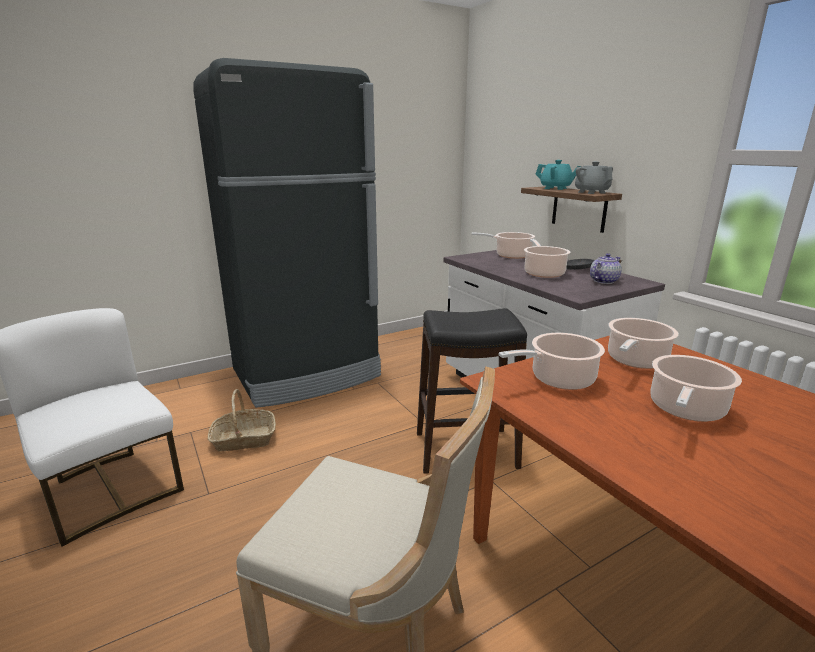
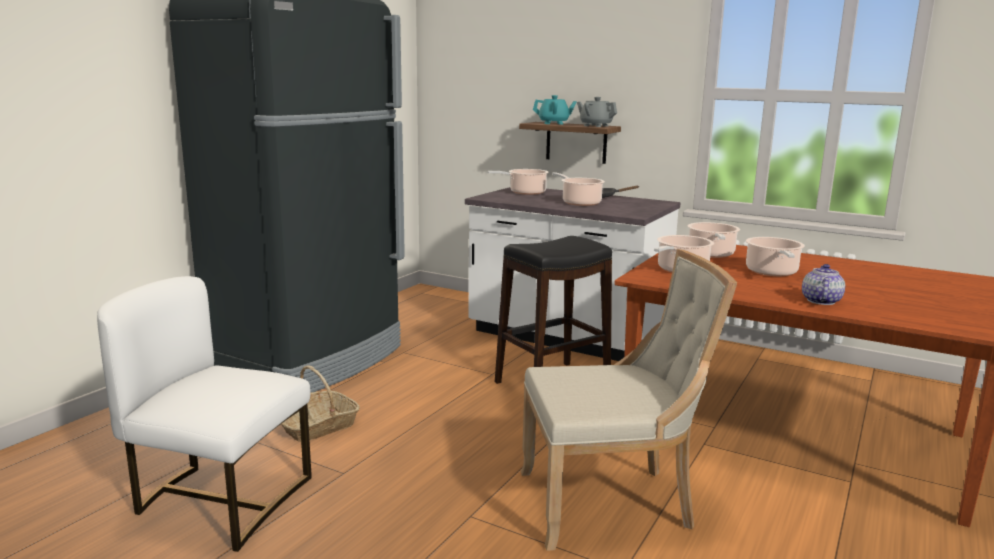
camera: 30 degrees left, 5 degrees down
(603, 281) = (635, 204): teapot -> teapot (820, 301)

